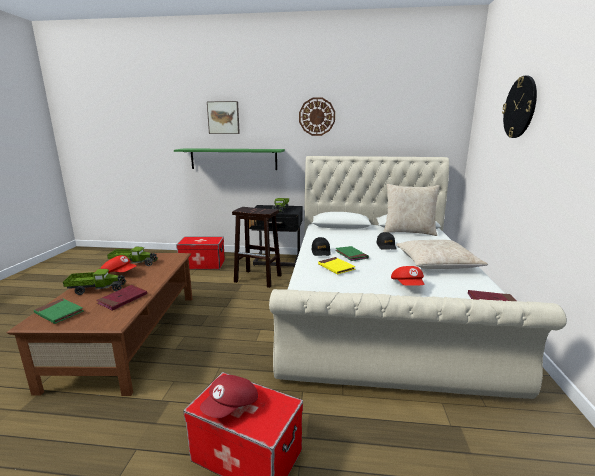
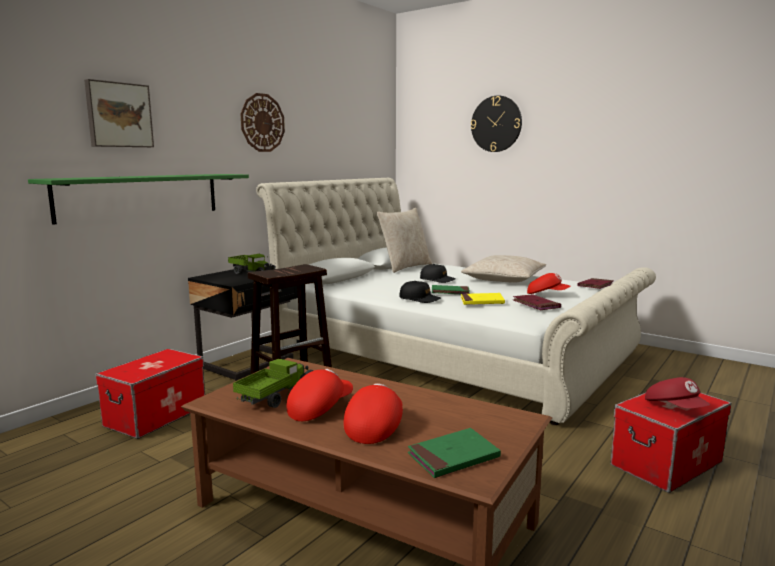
camera: 60 degrees left, 5 degrees down
(97, 289) = (374, 427): toy truck -> red cap
(122, 299) = (442, 410): red book -> red book (536, 304)

